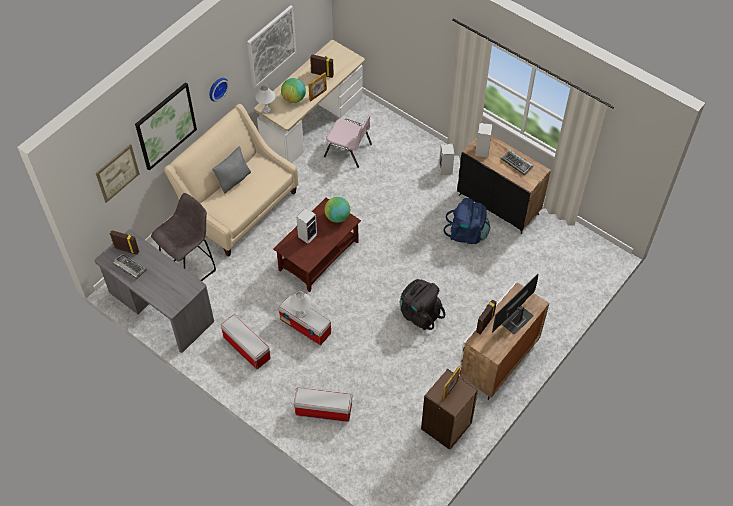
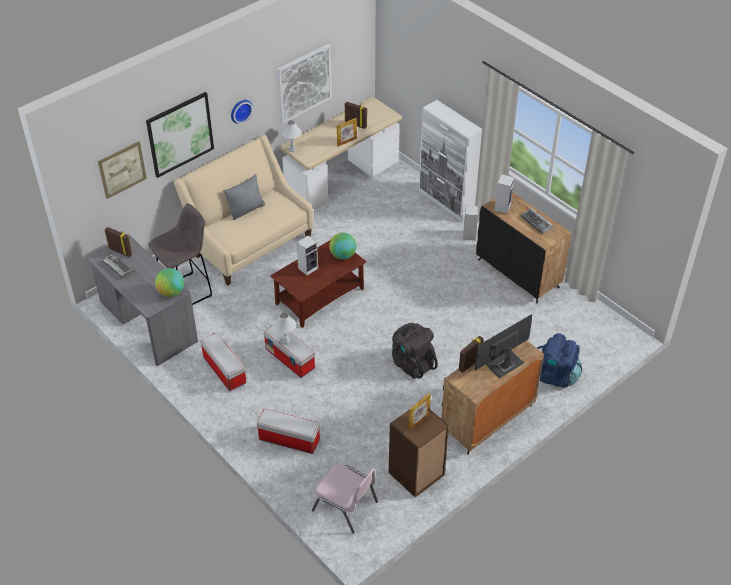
camera: 10 degrees right, 10 degrees down
(294, 99) = (322, 142): globe -> globe (171, 292)
(349, 150) = (373, 206): pink chair -> pink chair (346, 506)
(417, 136) = (446, 202): none -> white cabinet
(467, 233) = (479, 295): blue backpack -> blue backpack (555, 375)

